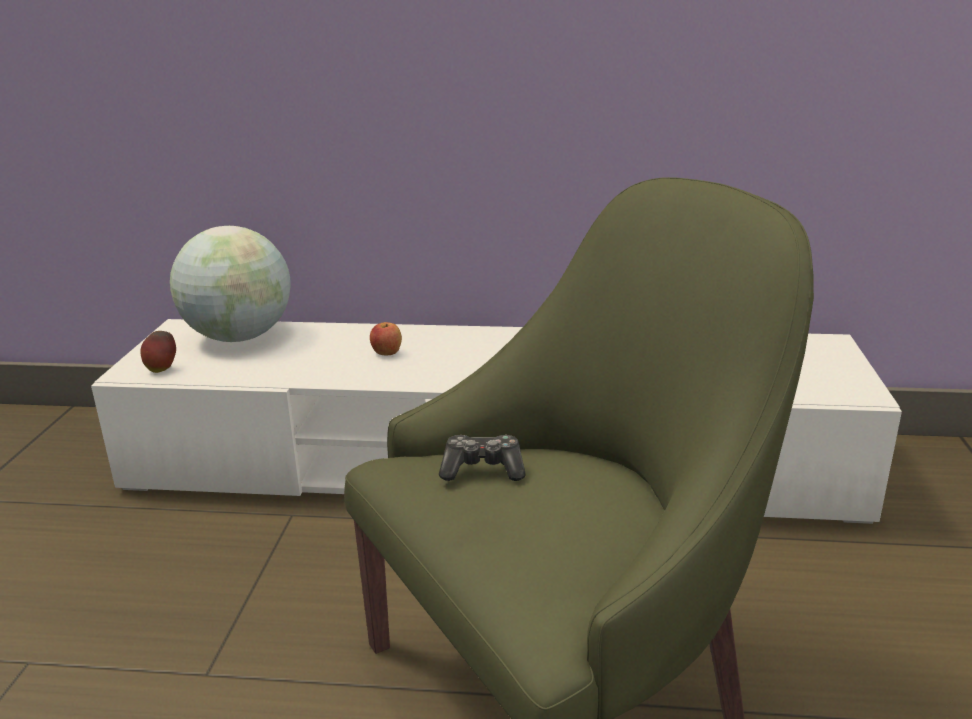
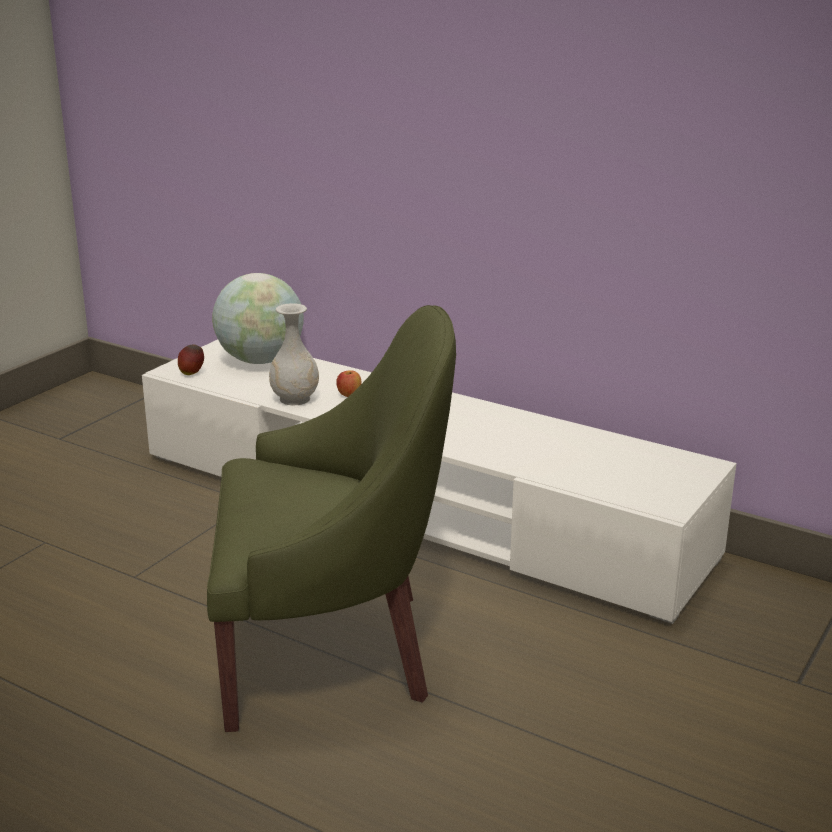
camera: 25 degrees right, 0 degrees up
(326, 371) = (295, 399): none -> white vase
(483, 469) = (287, 476): game controller -> none

